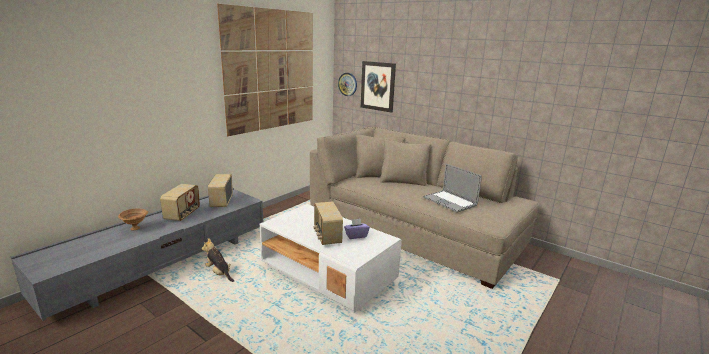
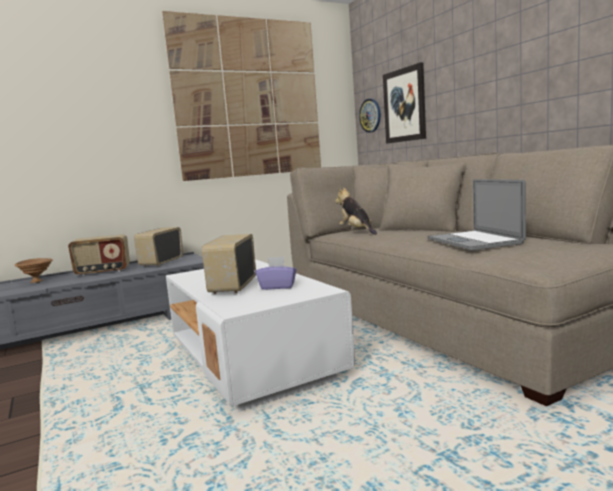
camera: 25 degrees right, 10 degrees down
(183, 214) = (103, 272): radio -> radio turned 45 degrees clockwise
(219, 273) = (117, 347): plush toy -> plush toy (357, 231)

